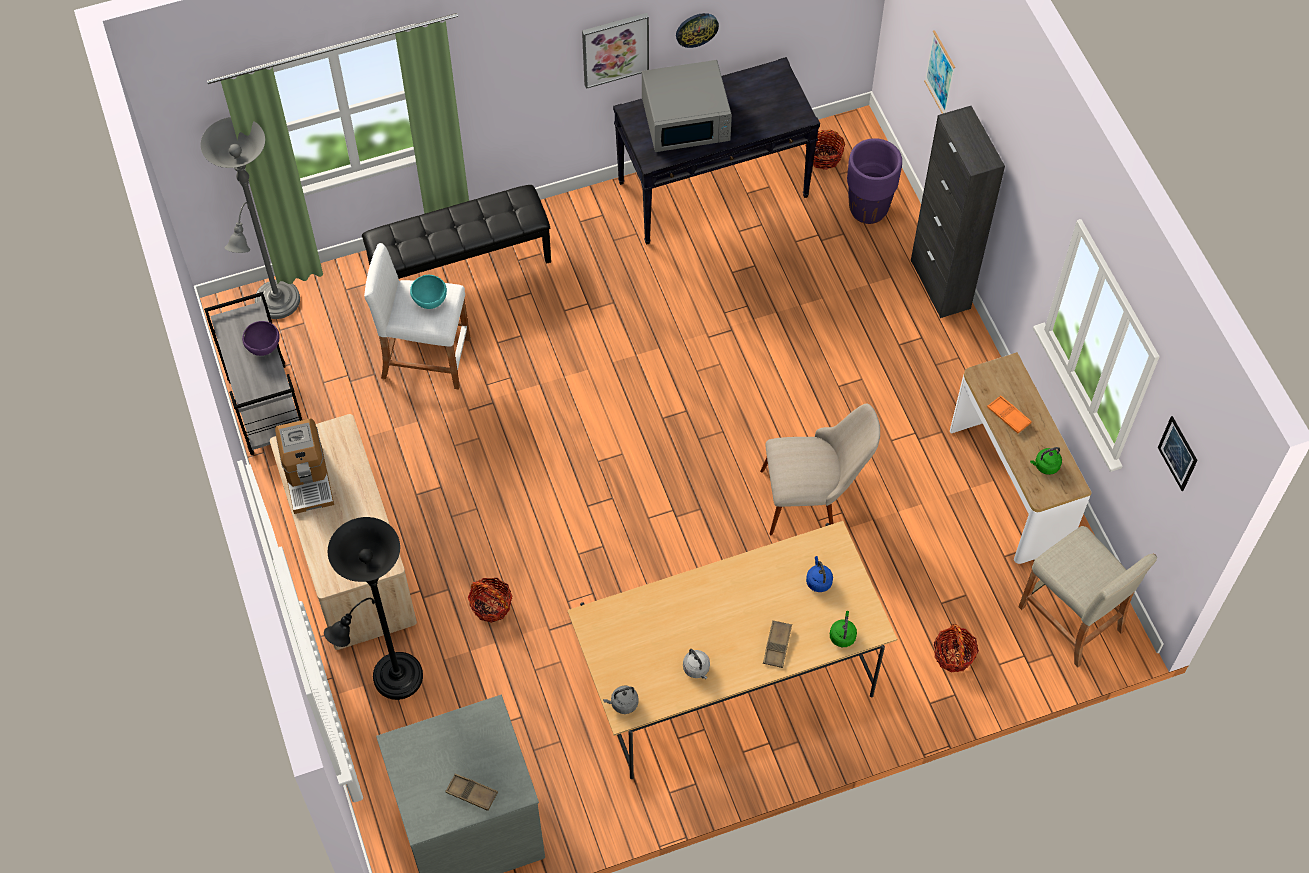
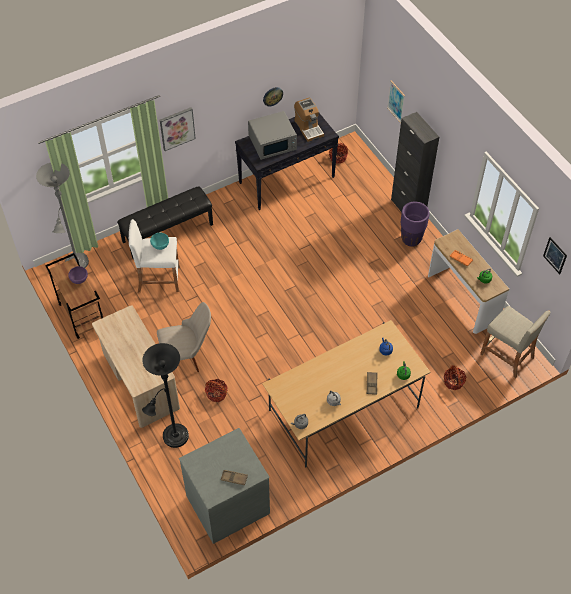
camera: 10 degrees left, 5 degrees down
(266, 408) = (81, 315): grey cart -> brown cart
(307, 478) = (115, 339): coffee machine -> coffee machine (308, 128)
(615, 49) = (234, 110): picture -> picture (177, 128)
(813, 498) = (367, 317): beige chair -> beige chair (186, 357)
(868, 210) = (365, 179): purple planter -> purple planter (411, 239)

